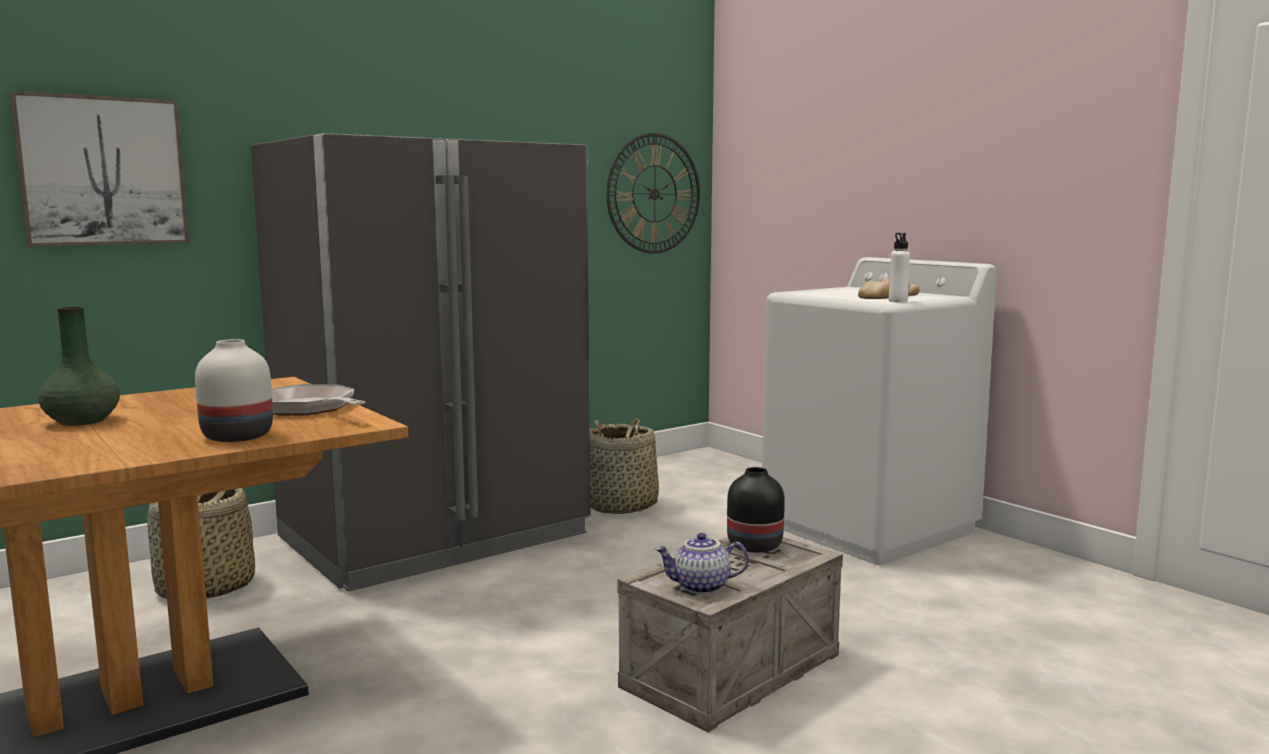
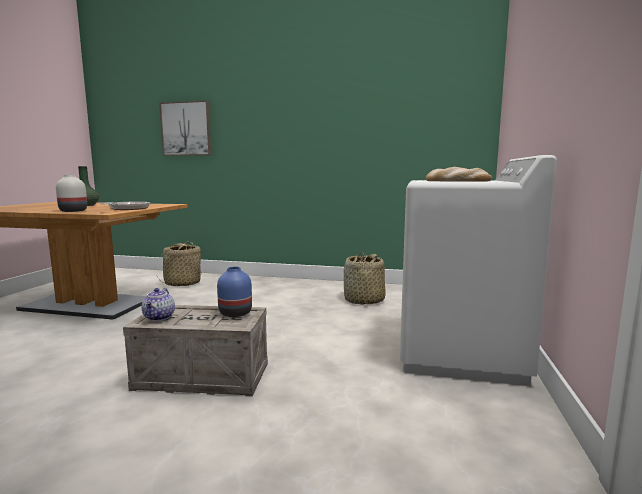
camera: 50 degrees right, 0 degrees up
(435, 537) = (271, 289): grey fridge -> none
(654, 194) = (449, 130): wall clock -> none
(701, 587) = (159, 317): teapot -> teapot turned 135 degrees counterclockwise
(753, 546) = (234, 313): black vase -> blue vase
(898, 301) = (432, 181): white bottle -> none

